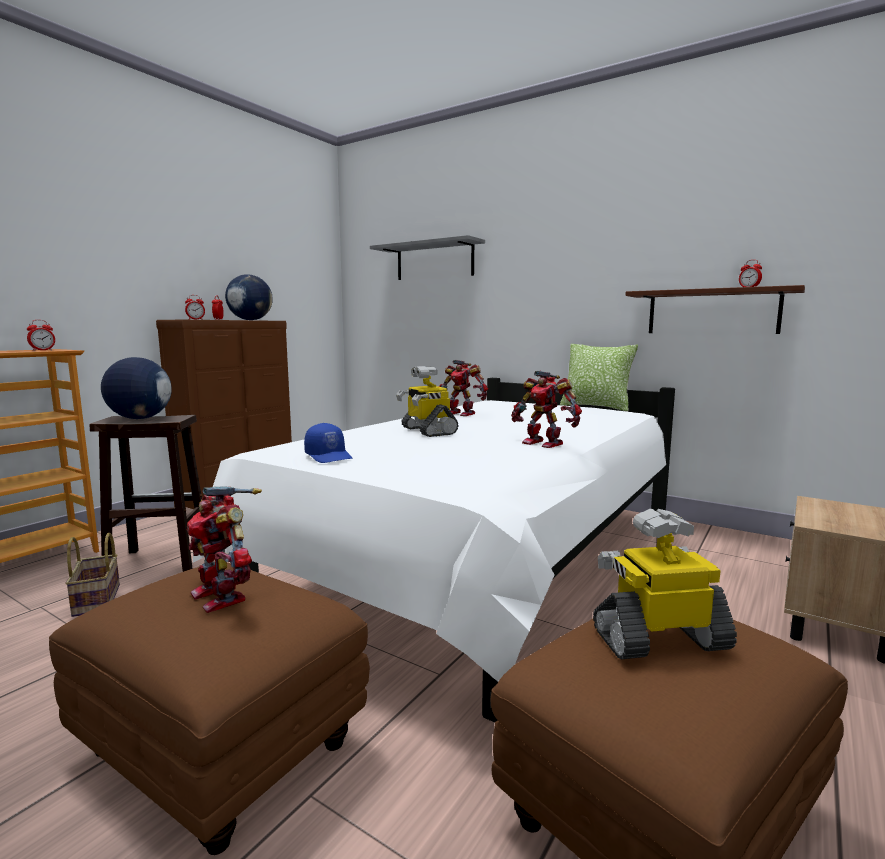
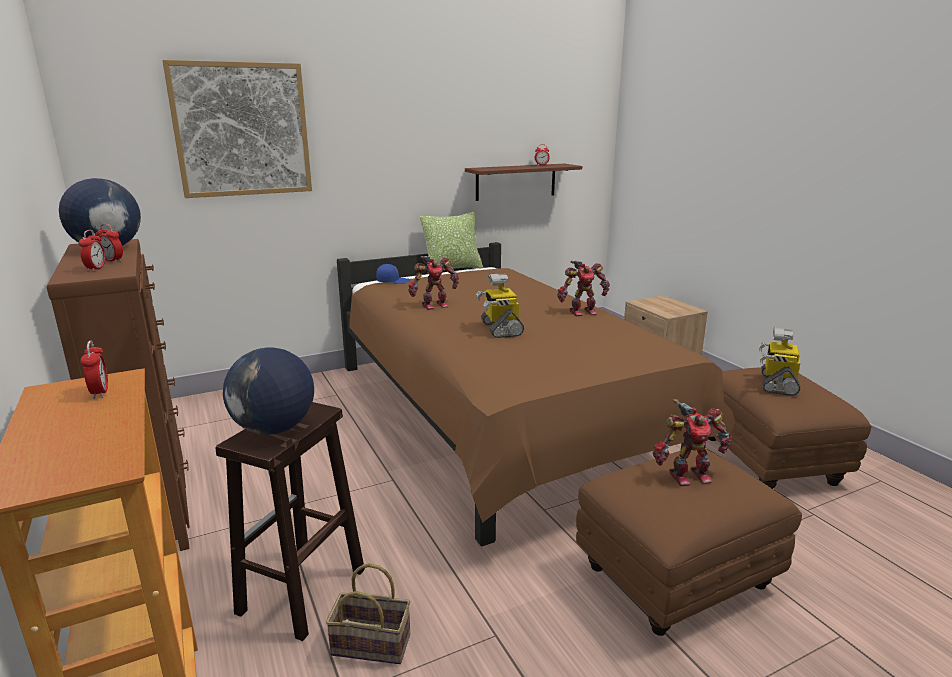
camera: 60 degrees left, 10 degrees up
(329, 456) = (563, 371): blue cap -> blue cap (392, 281)
(427, 431) = (500, 329): toy robot -> toy robot turned 75 degrees clockwise
(434, 261) = (242, 130): grey shelf -> picture
(484, 561) = (498, 419): white bed -> brown bed

